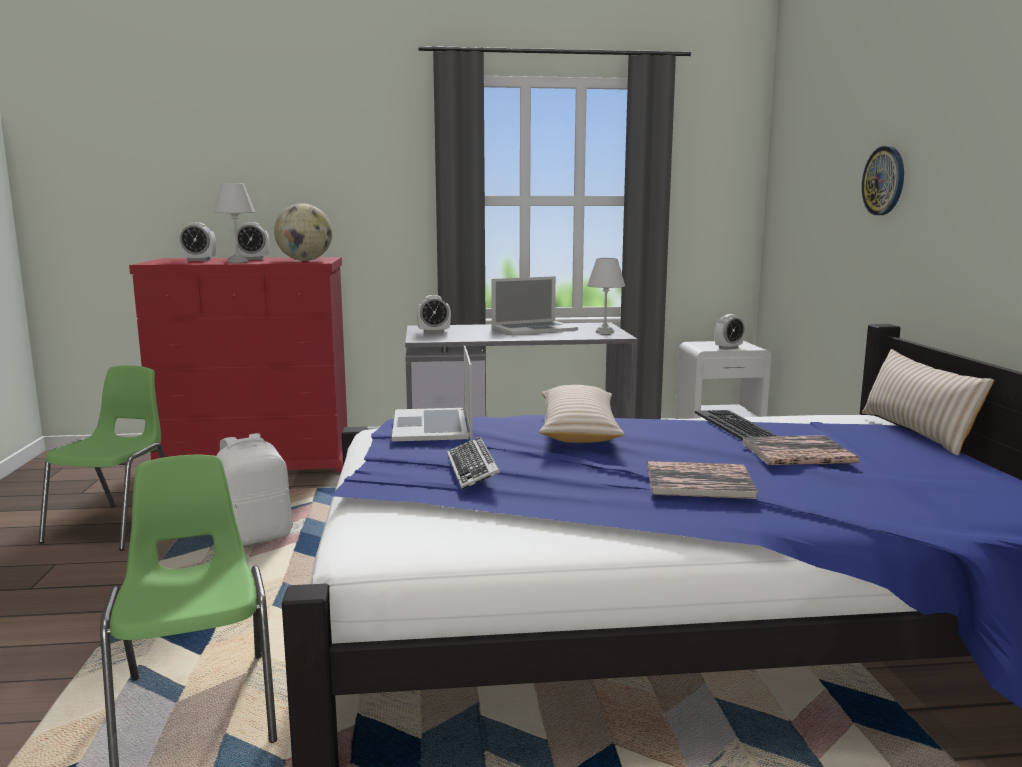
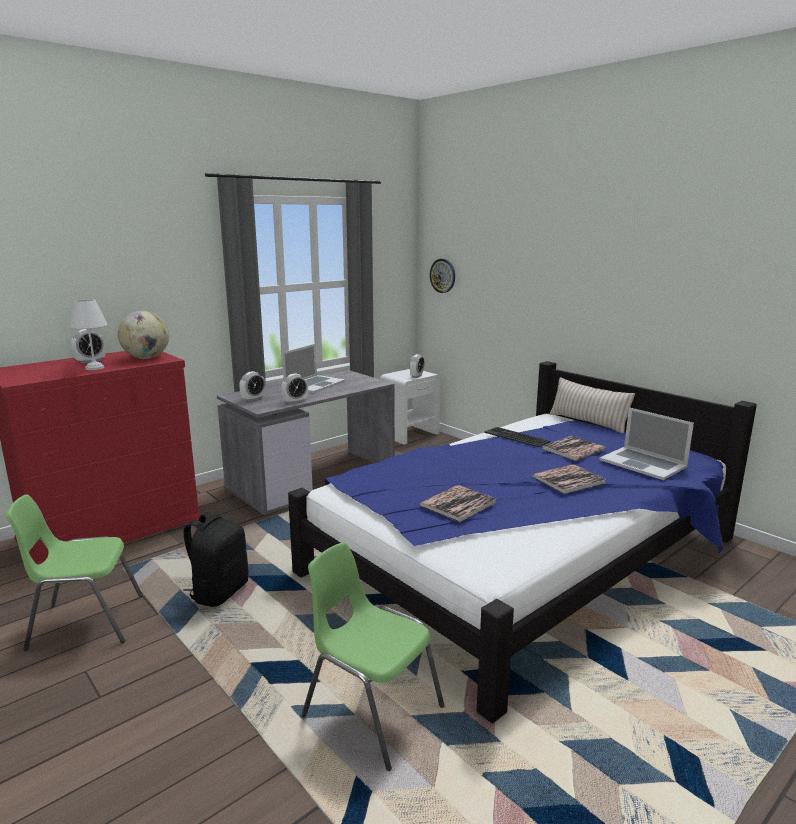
camera: 35 degrees left, 5 degrees up
(118, 526) = (85, 622): green chair -> green chair turned 75 degrees counterclockwise
(199, 260) = (45, 370): alarm clock -> alarm clock (295, 401)
(254, 537) = (219, 592): white backpack -> black backpack
(433, 425) = (372, 478): laptop -> laptop (643, 463)
(472, 470) = (458, 504): keyboard -> book
(578, 430) = (452, 460): beige pillow -> none
(605, 332) = (365, 380): white table lamp -> none
(884, 181) = (531, 278): wall clock -> wall clock (443, 275)

